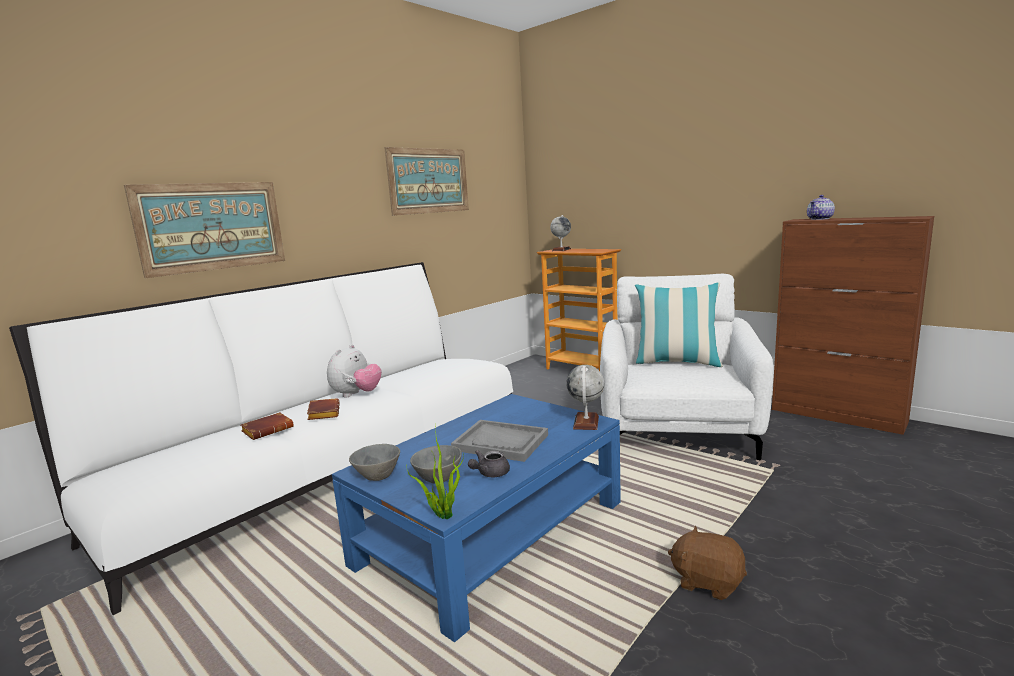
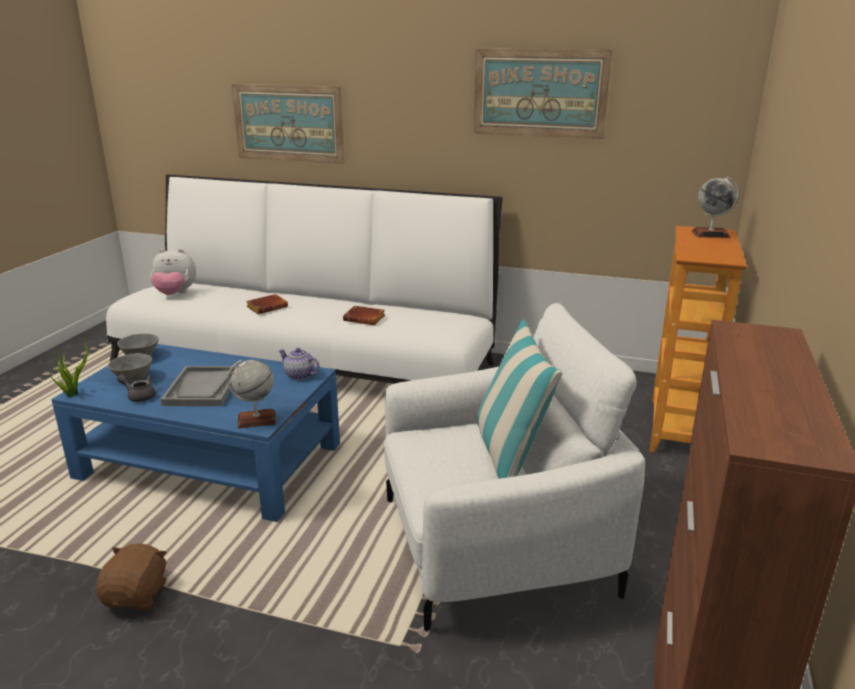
camera: 65 degrees right, 10 degrees up
(268, 429) = (230, 301): brown book -> brown book (365, 319)
(356, 395) = (320, 307): plush toy -> plush toy (175, 294)
(820, 219) = (767, 349): teapot -> teapot (299, 375)

